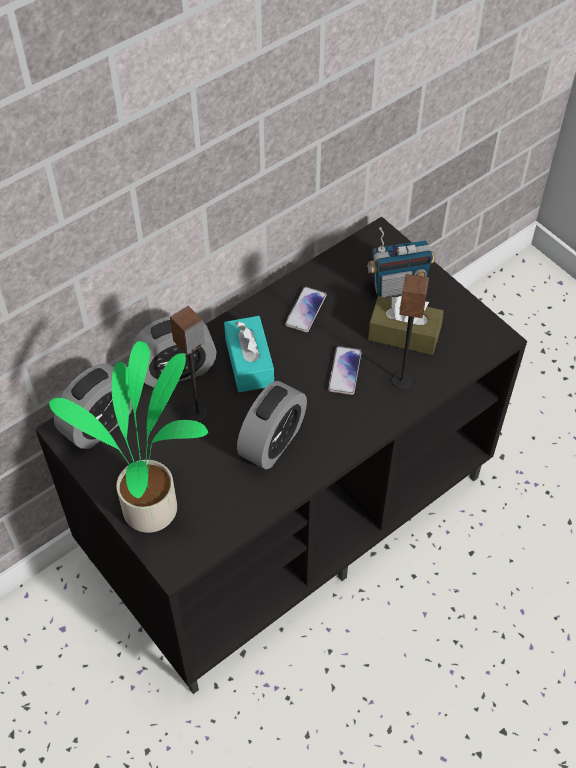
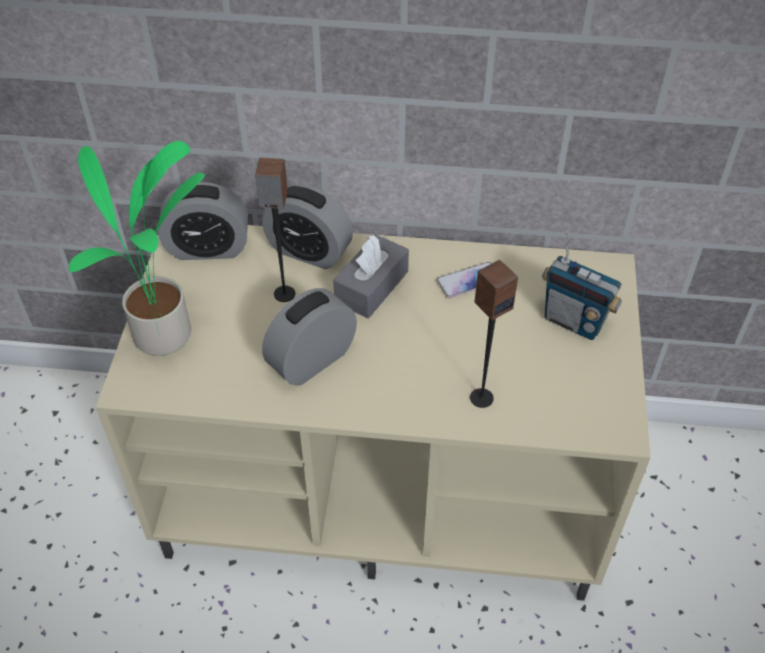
camera: 45 degrees right, 5 degrees down
(249, 362) = (371, 287): turquoise tissue box -> grey tissue box
(272, 442) = (312, 360): alarm clock -> alarm clock turned 150 degrees clockwise
(288, 513) = (386, 488): black tv stand -> beige tv stand
(344, 371) = (441, 352): phone -> none
(404, 334) = (533, 362): brown tissue box -> none

